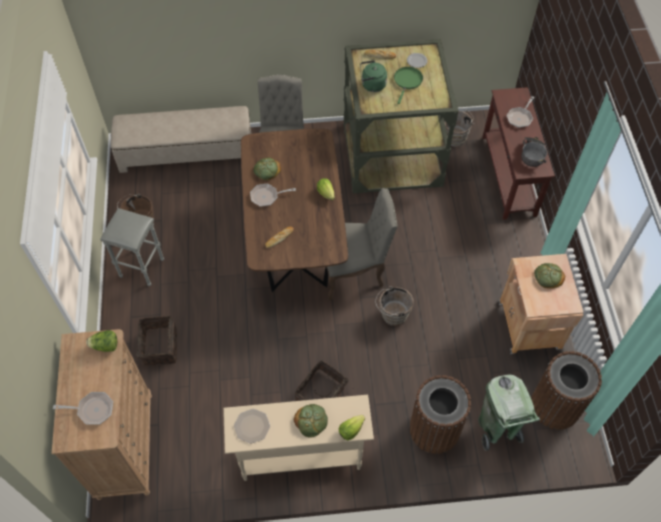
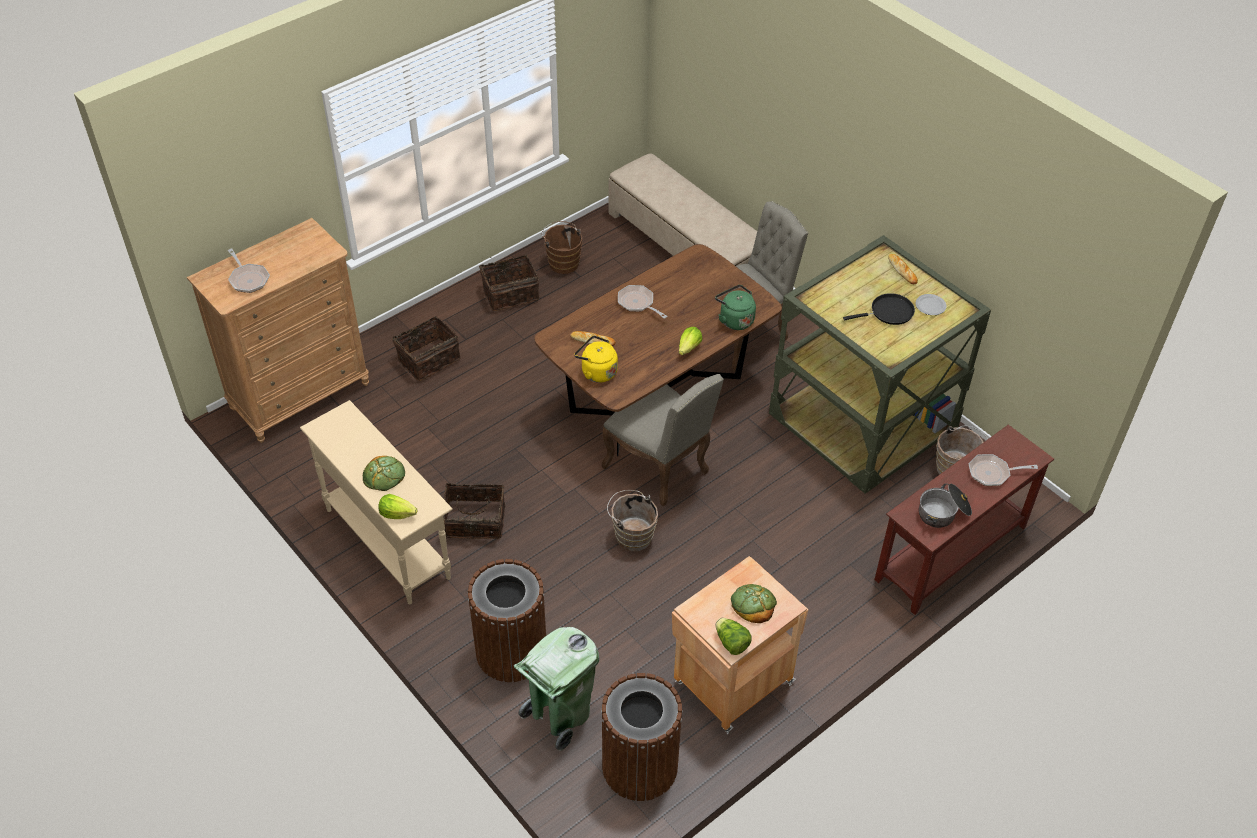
camera: 55 degrees right, 10 degrees down
(105, 346) = (321, 251): lettuce -> lettuce (731, 643)
(141, 267) = (510, 294): grey stool -> basket
(252, 426) = (344, 431): plate -> none
(267, 170) = (673, 285): bread -> none
(307, 251) = (597, 372): none -> yellow kettle
(372, 85) = (848, 285): green kettle -> green kettle (735, 319)
(407, 81) = (888, 312): green frying pan -> black frying pan

